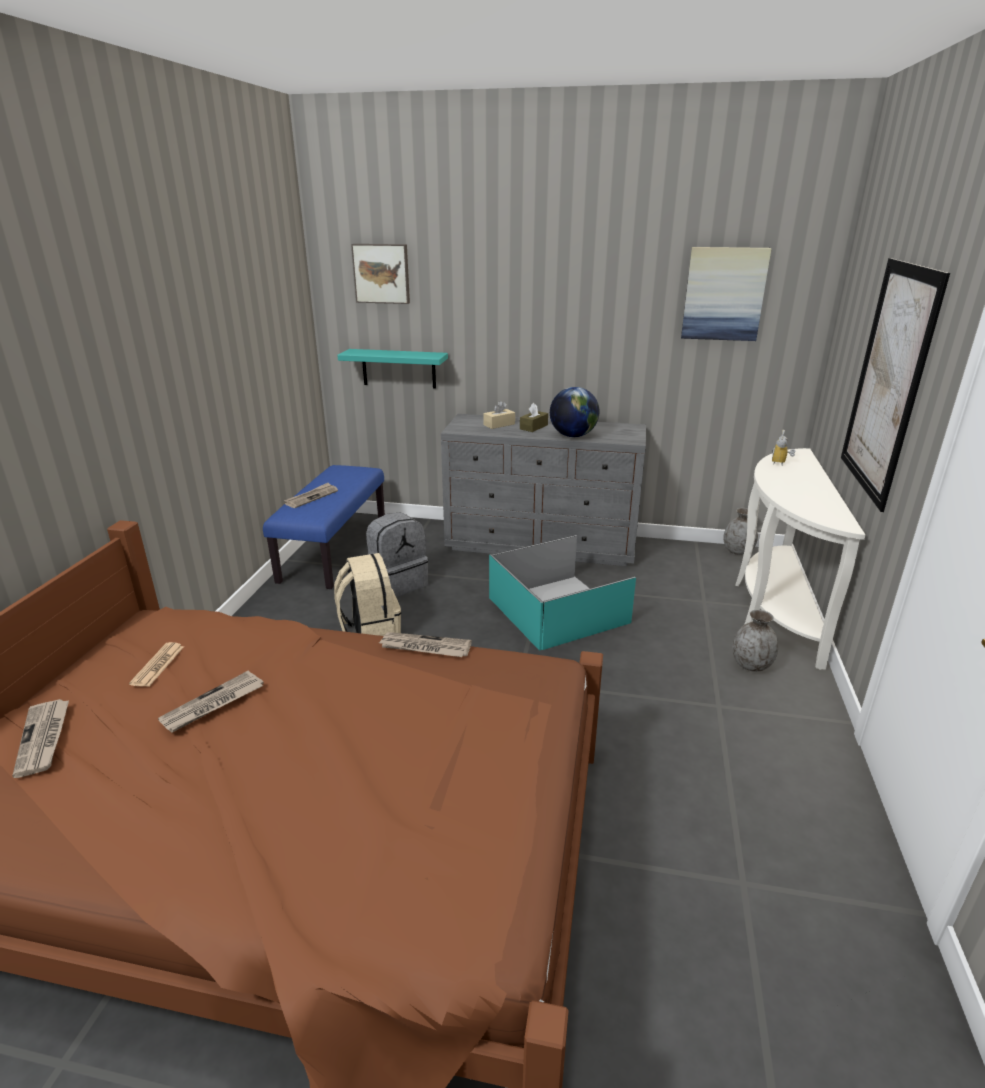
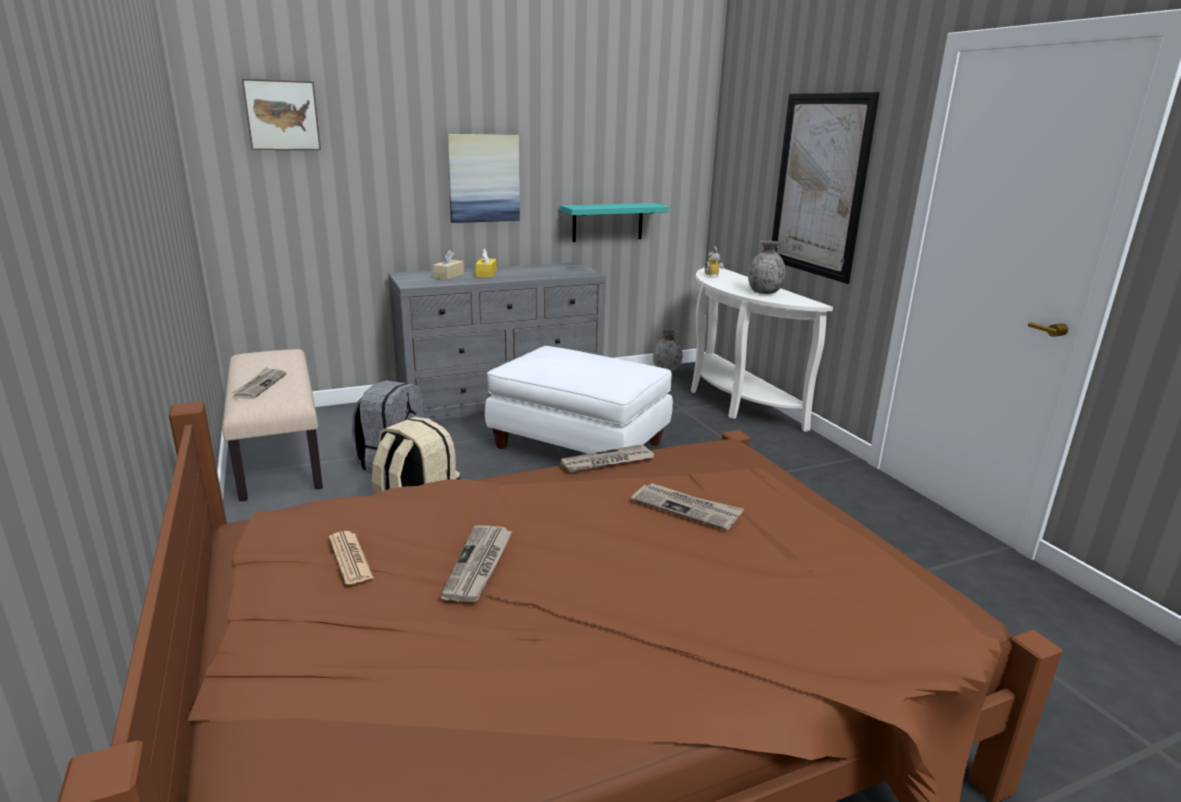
camera: 35 degrees left, 5 degrees down
(44, 739) = (315, 670): newspaper -> newspaper (686, 508)
(334, 551) = (278, 454): blue bench -> beige bench
(399, 368) = (310, 228): turquoise shelf -> turquoise shelf (607, 222)
(533, 427) = (486, 274): brown tissue box -> yellow tissue box
(559, 611) = (580, 445): turquoise storage box -> white ottoman
(573, 436) = (534, 276): globe -> none
(724, 294) = (632, 135): picture -> picture (483, 178)
(751, 665) = (763, 442): grey vase -> grey vase (764, 292)

